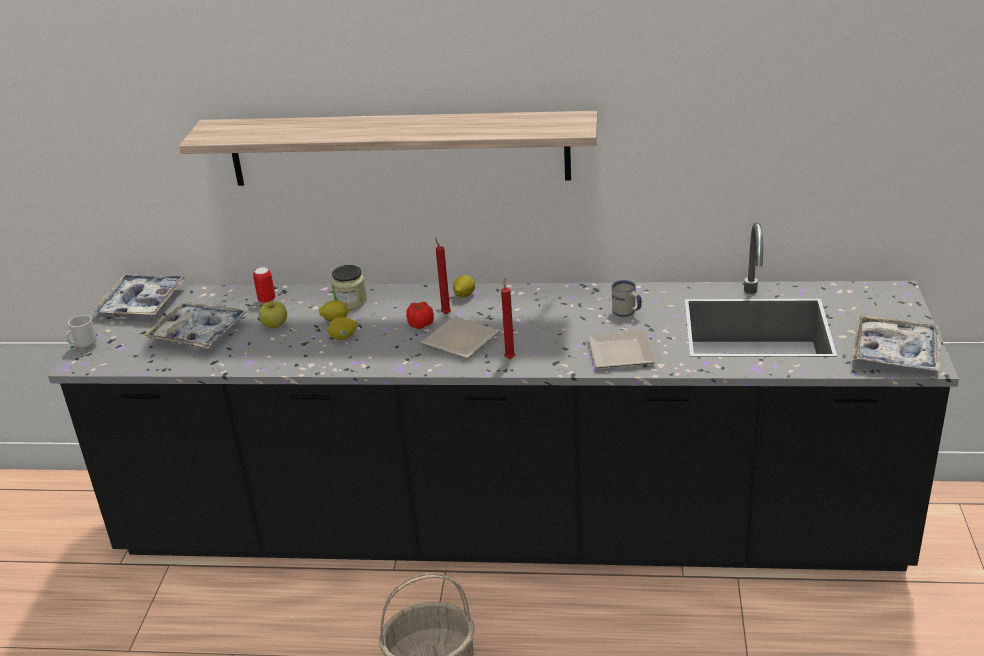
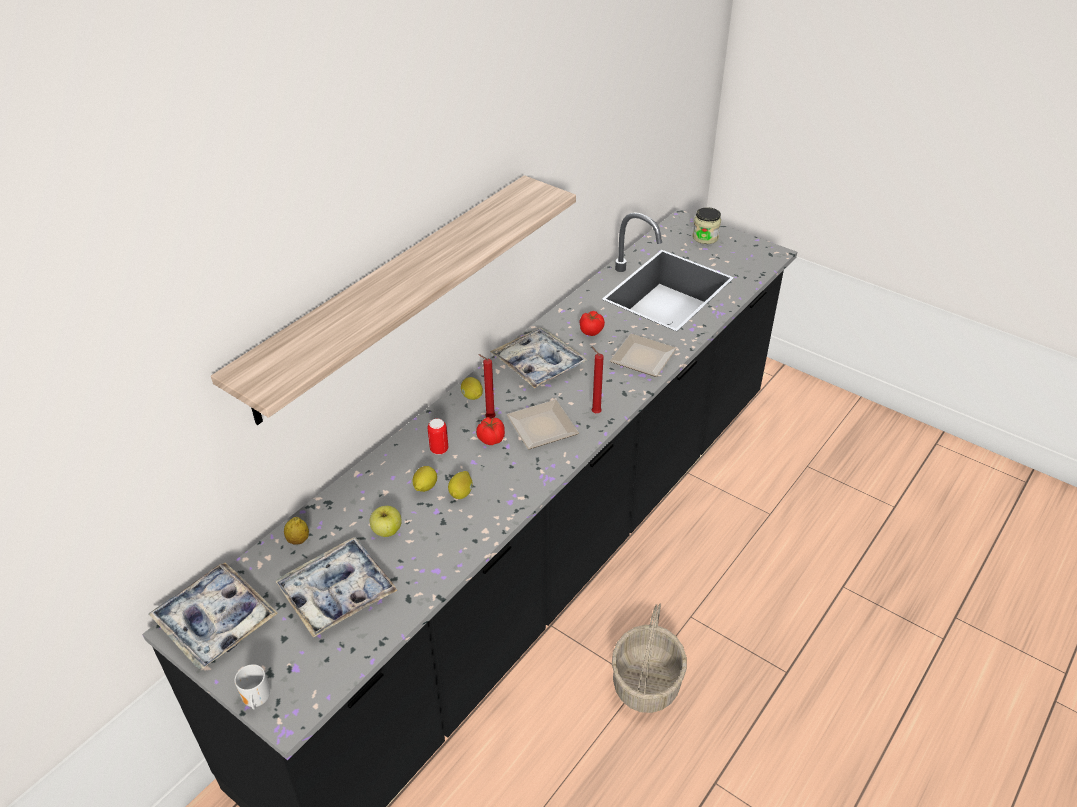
camera: 60 degrees left, 10 degrees up
(236, 297) = (298, 540): none -> lemon
(267, 300) = (331, 520): can -> can (439, 449)
(350, 301) = (402, 465): jar -> jar (705, 237)
(626, 313) = (591, 331): white mug -> tomato
(895, 353) = (751, 256): tray -> tray (538, 364)

